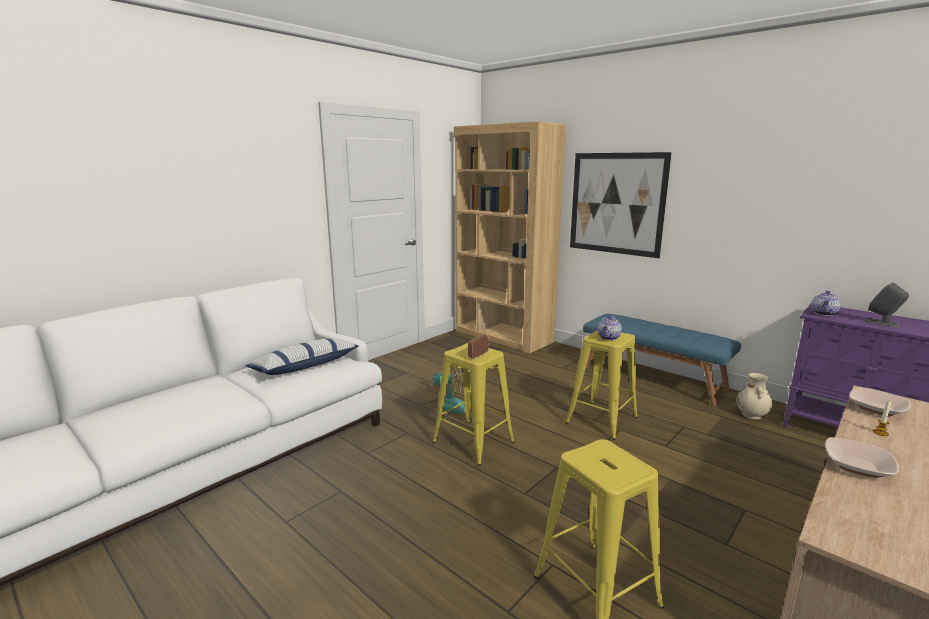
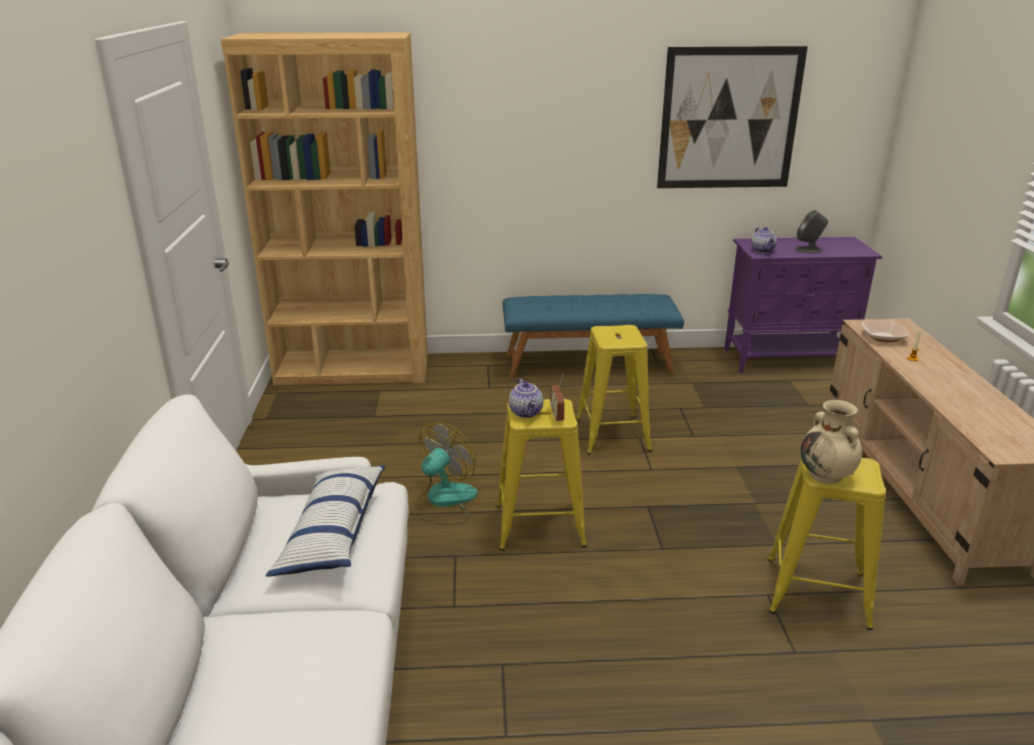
camera: 45 degrees left, 10 degrees up
(609, 338) = (622, 337): teapot -> teapot (526, 412)
(616, 203) = (503, 148): picture -> picture (729, 119)
(751, 415) = (709, 371): beige vase -> beige vase (826, 475)
(857, 466) = (941, 393): bowl -> none

